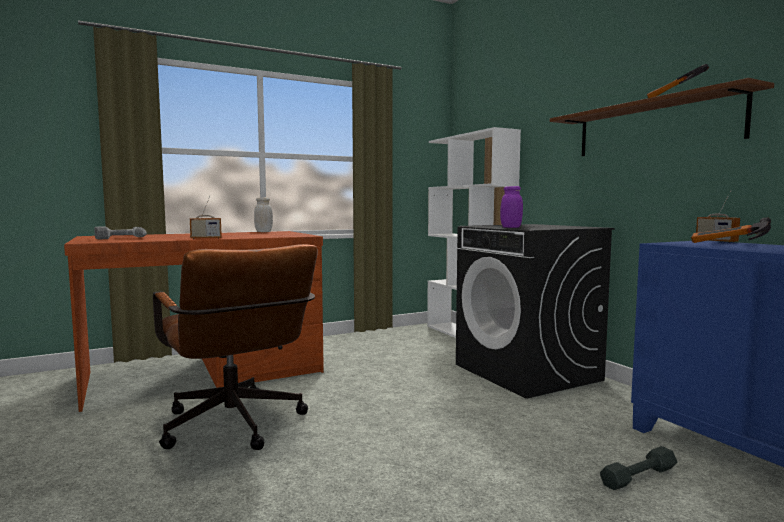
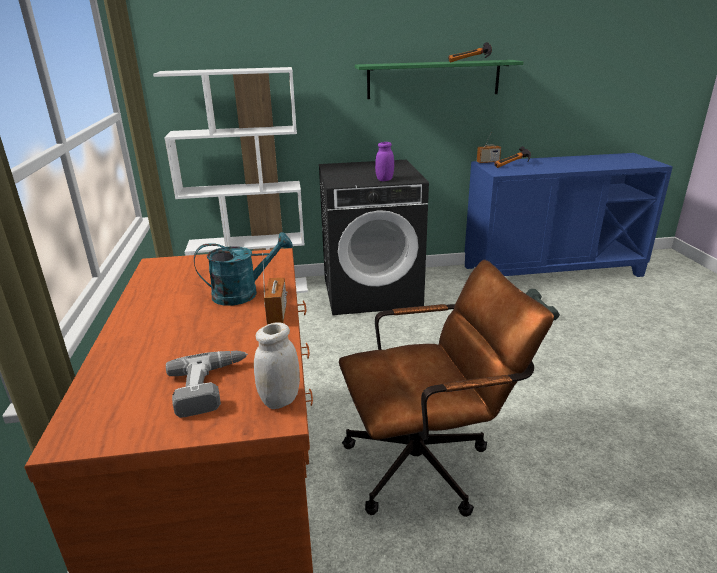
camera: 70 degrees left, 20 degrees up
(237, 236) = (244, 293): none -> turquoise watering can
(263, 232) = (153, 275): white jar -> white jar (280, 400)
(654, 127) = (433, 79): brown shelf -> green shelf

